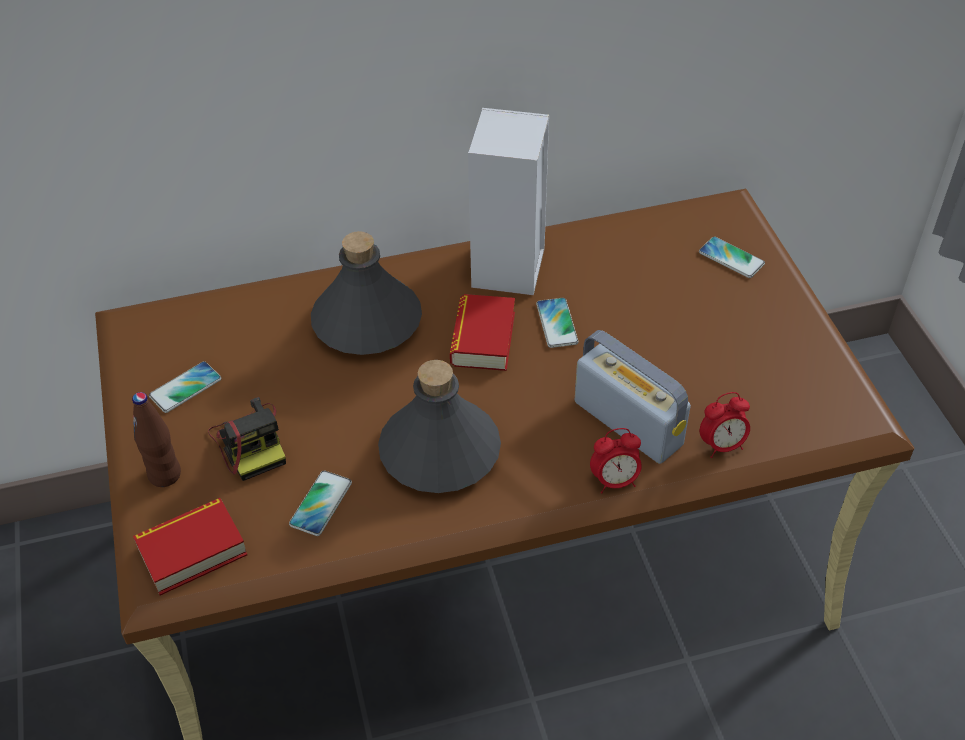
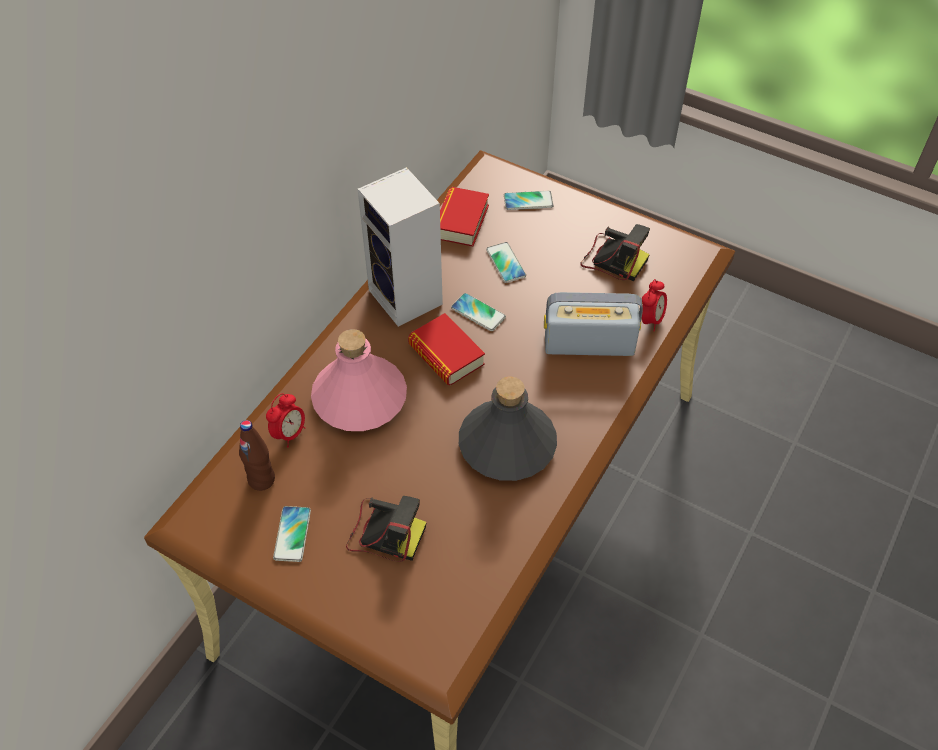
camera: 45 degrees left, 5 degrees up
(165, 475) = (355, 600): brown bottle -> brown bottle (261, 479)
(192, 551) = (436, 630): book -> book (461, 221)
(321, 504) = (477, 533): phone -> phone (505, 263)
(366, 322) = (359, 398): grey bottle -> pink bottle
(614, 481) = (622, 384): alarm clock -> alarm clock (289, 434)
(753, 364) = (612, 259): none -> camera

